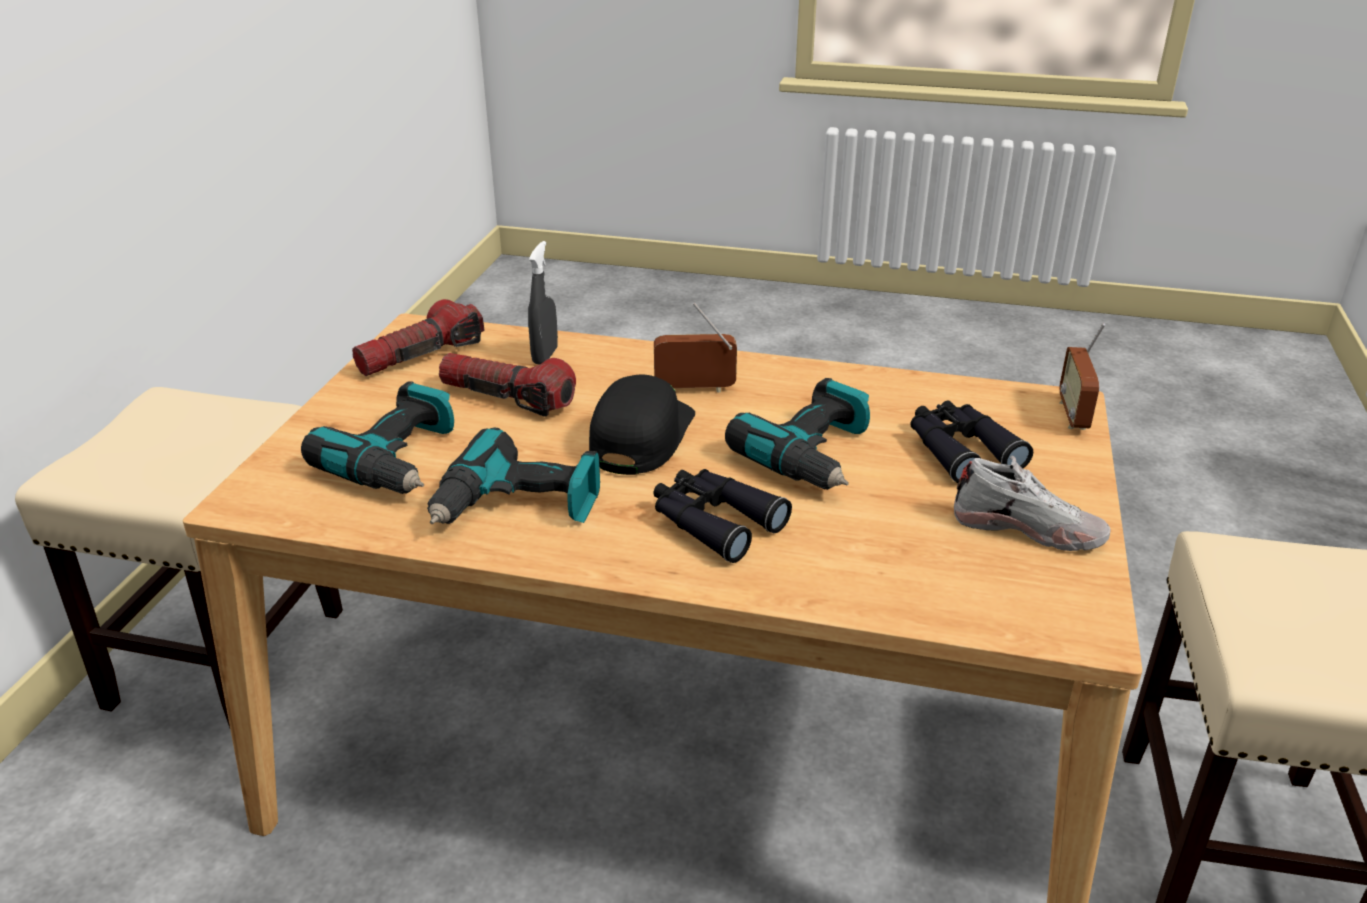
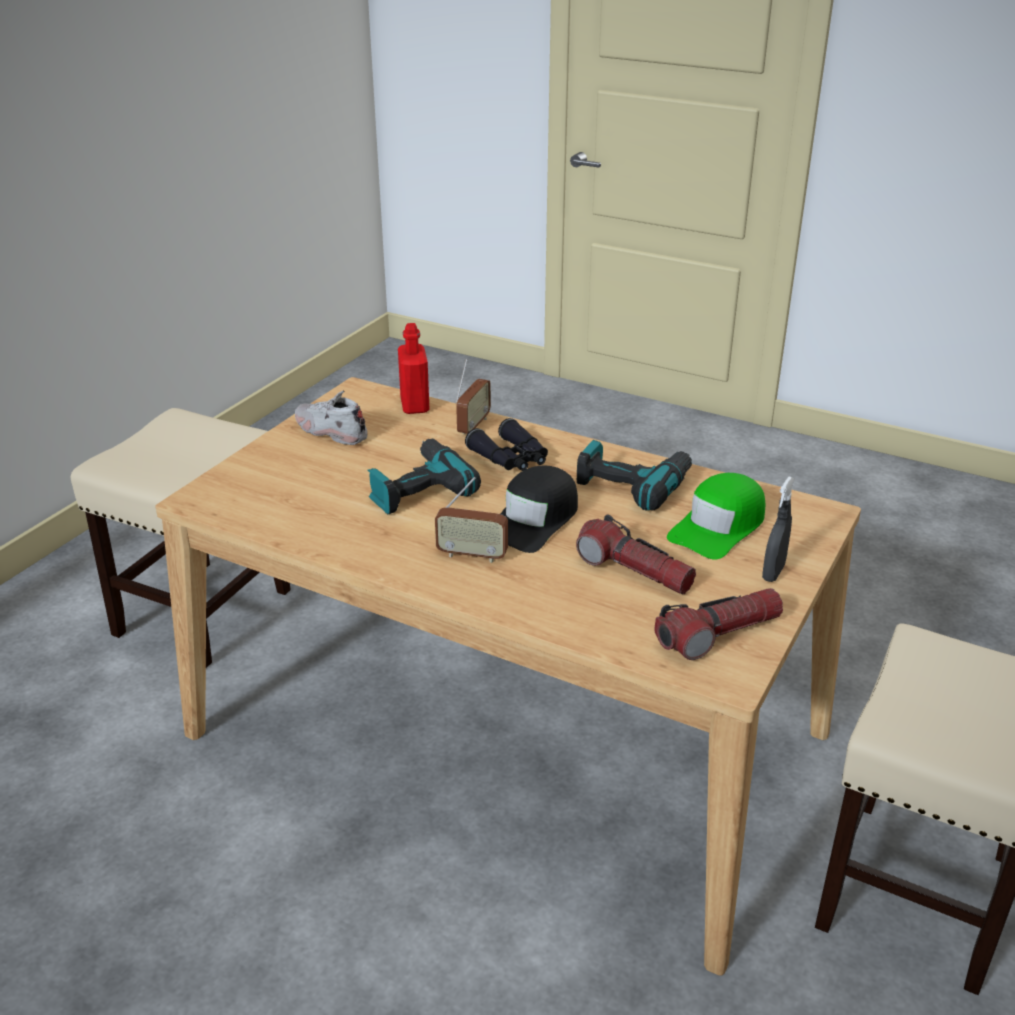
camera: 165 degrees left, 0 degrees up
(400, 461) = (718, 527): power drill -> green cap
(545, 356) = (594, 614): grey spray bottle -> grey spray bottle (773, 573)
(946, 610) = (414, 405): none -> red bottle
(960, 450) = (316, 478): black binoculars -> none
(1073, 415) = (205, 489): radio -> radio (473, 426)

